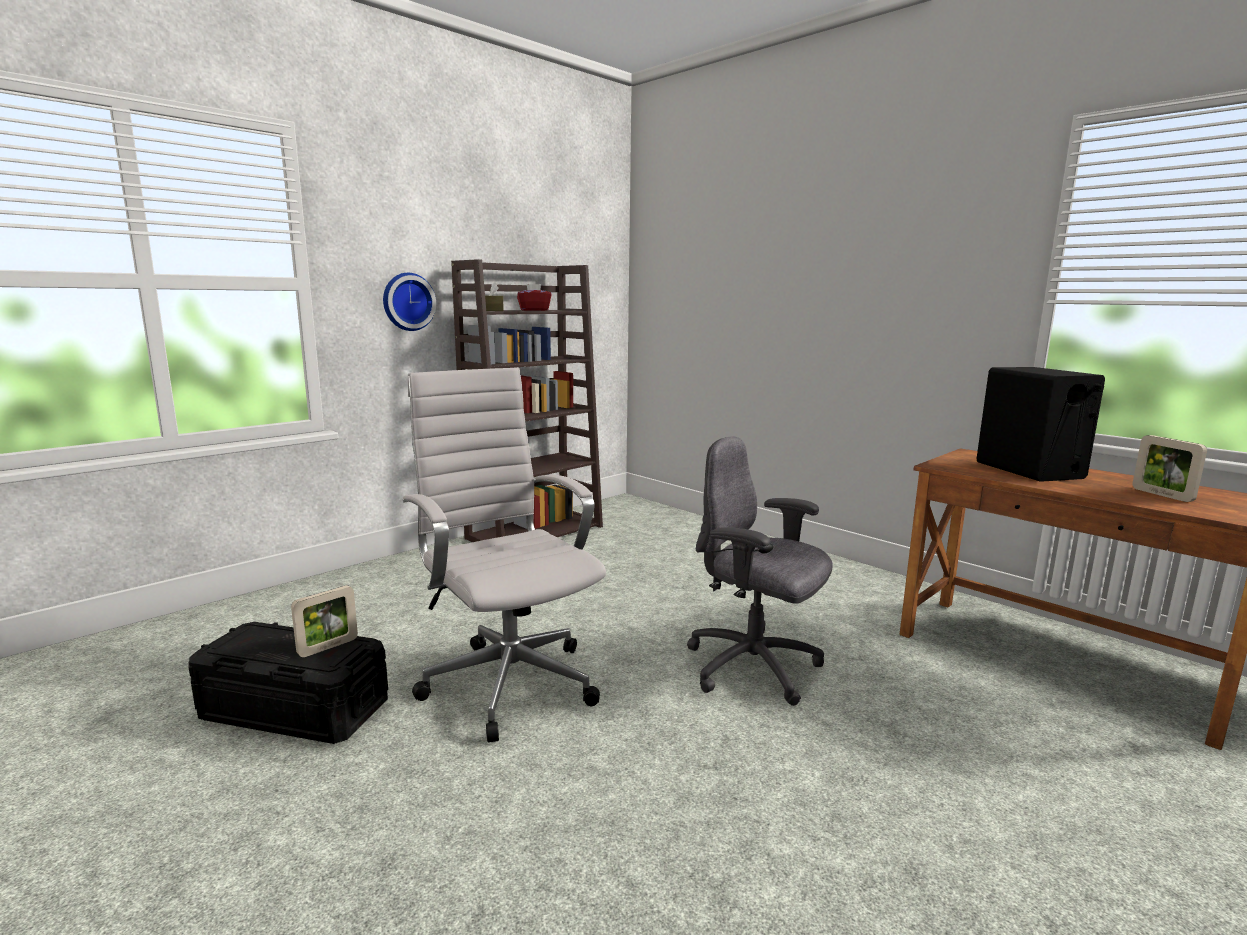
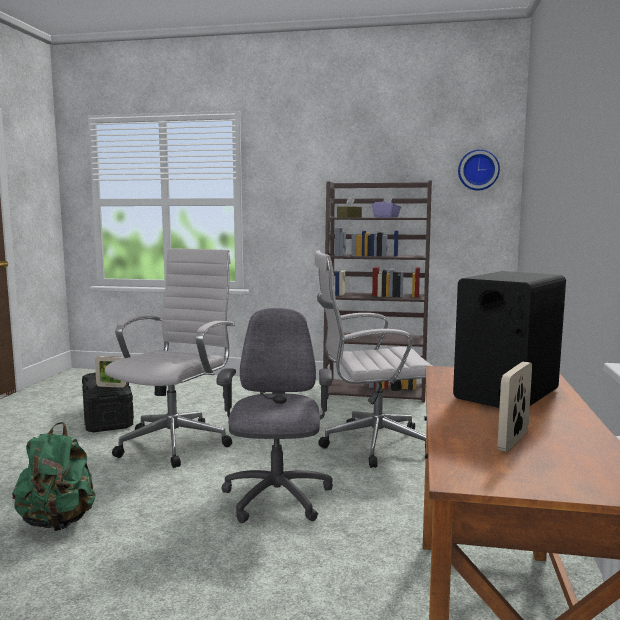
camera: 55 degrees right, 5 degrees down
(407, 302) = (301, 211): wall clock -> wall clock (478, 170)
(534, 310) = (386, 217): red tissue box -> purple tissue box
(674, 583) = (370, 445): none -> white office chair
(677, 849) = (58, 522): none -> green backpack

